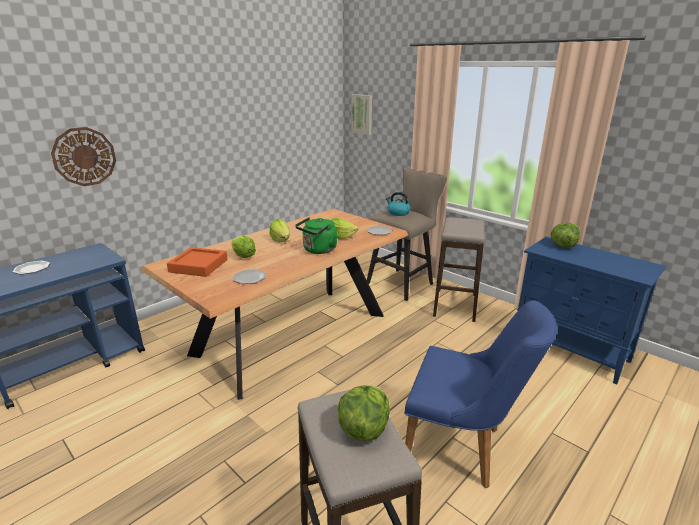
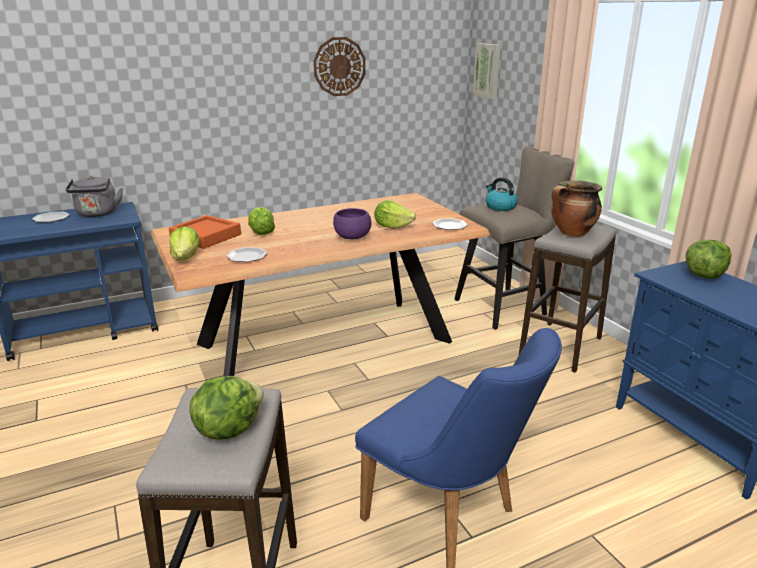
camera: 20 degrees right, 0 degrees up
(76, 258) = (97, 214): none -> grey kettle
(84, 156) = (121, 103): wall clock -> wall clock (339, 66)
(281, 240) = (319, 221): lettuce -> lettuce (186, 258)
(318, 250) = (352, 238): green kettle -> purple bowl
(461, 227) = (572, 233): none -> cooking pot

